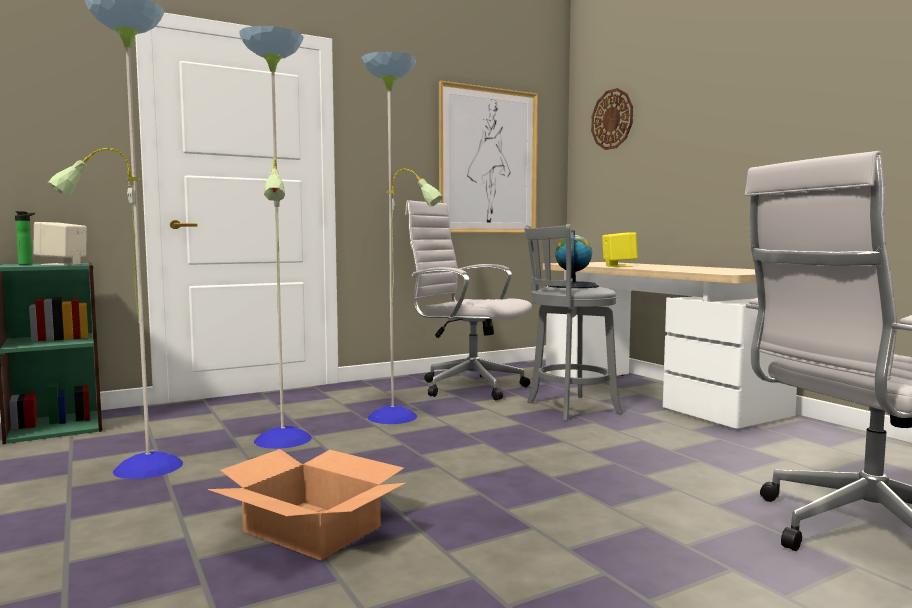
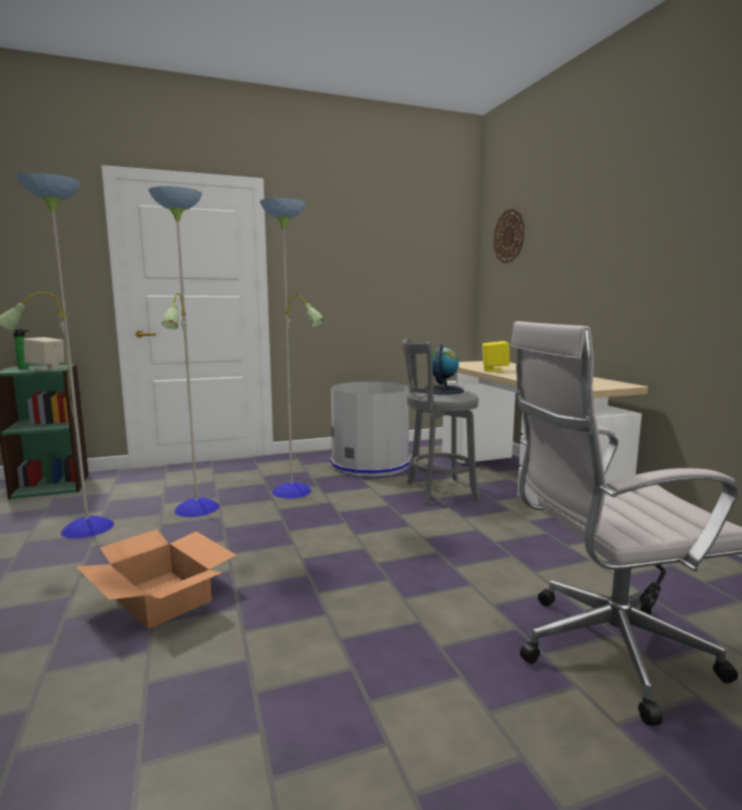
camera: 10 degrees right, 5 degrees up
(467, 387) = (370, 464): white office chair -> grey trash can
(488, 161) = (402, 274): picture -> none

